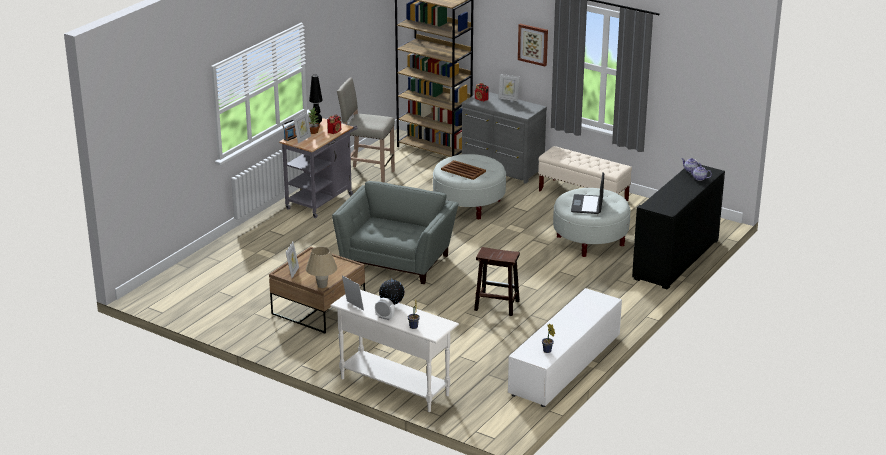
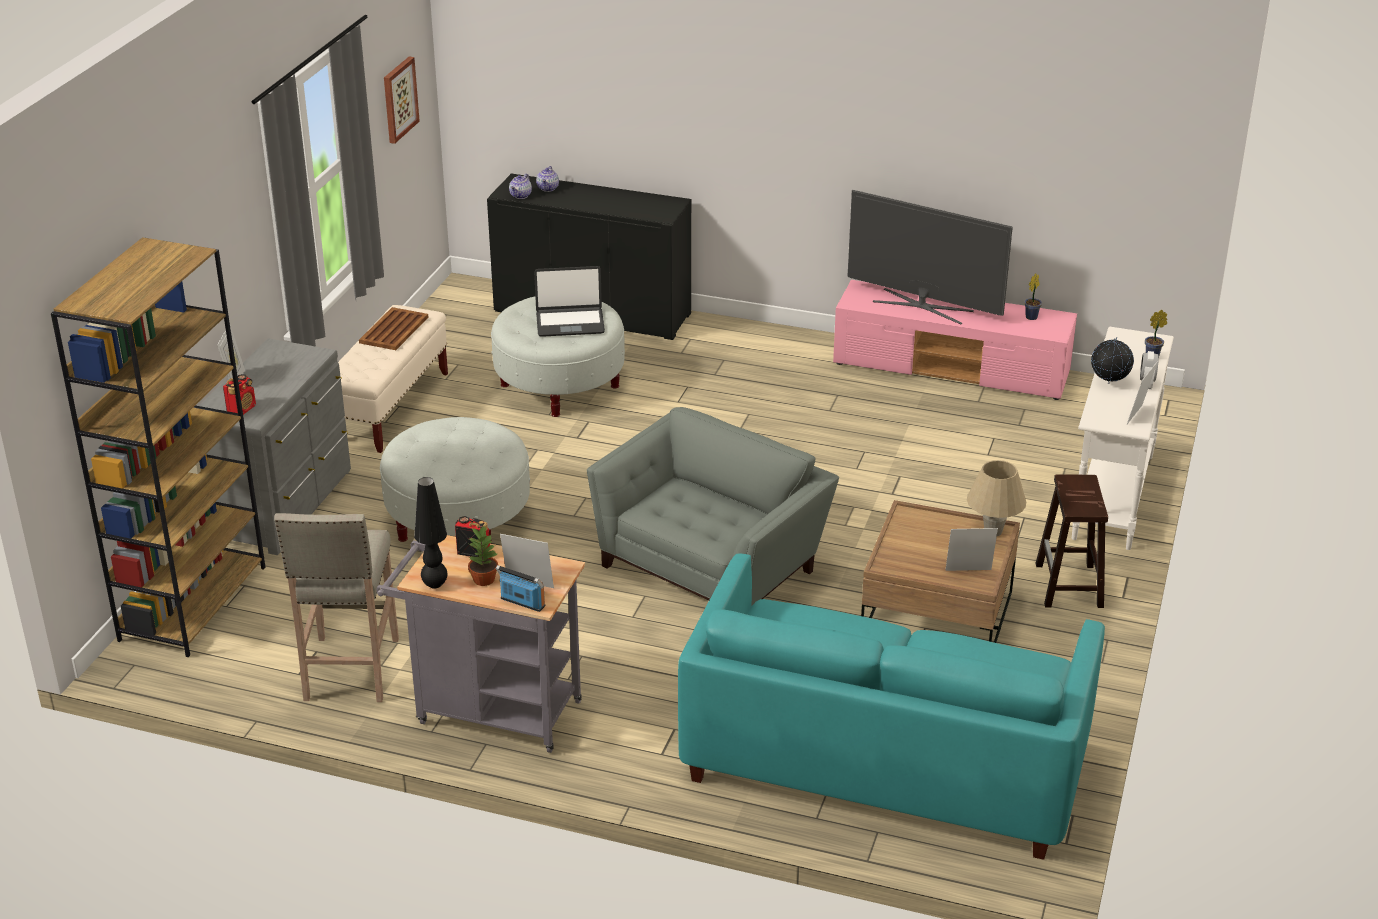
camera: 105 degrees left, 5 degrees up
(228, 276) = (884, 761): none -> turquoise sofa
(396, 259) = (712, 565): grey armchair -> grey armchair turned 120 degrees clockwise
(463, 171) = (471, 454): brown tray -> brown tray (394, 329)
(496, 305) = (818, 443): brown stool -> brown stool (1069, 586)
(533, 44) = (230, 240): picture -> picture (399, 99)
(565, 365) = (952, 369): white tv stand -> pink tv stand
(576, 316) = (923, 306): none -> television

